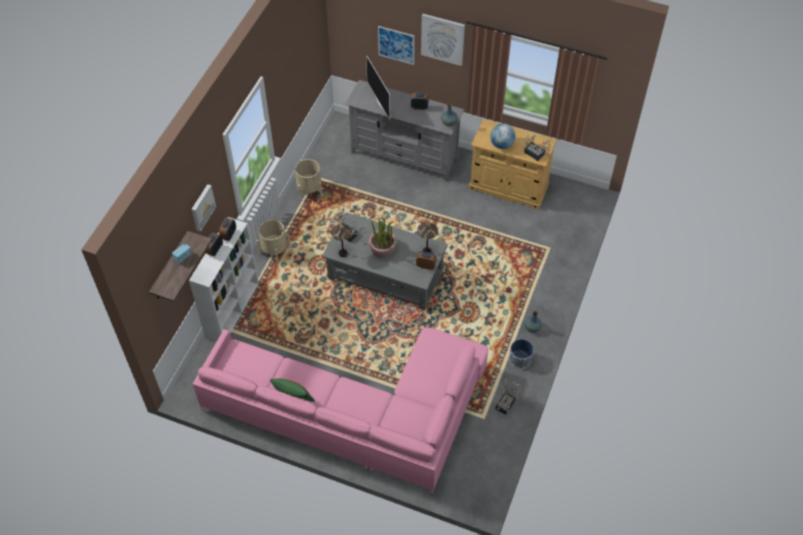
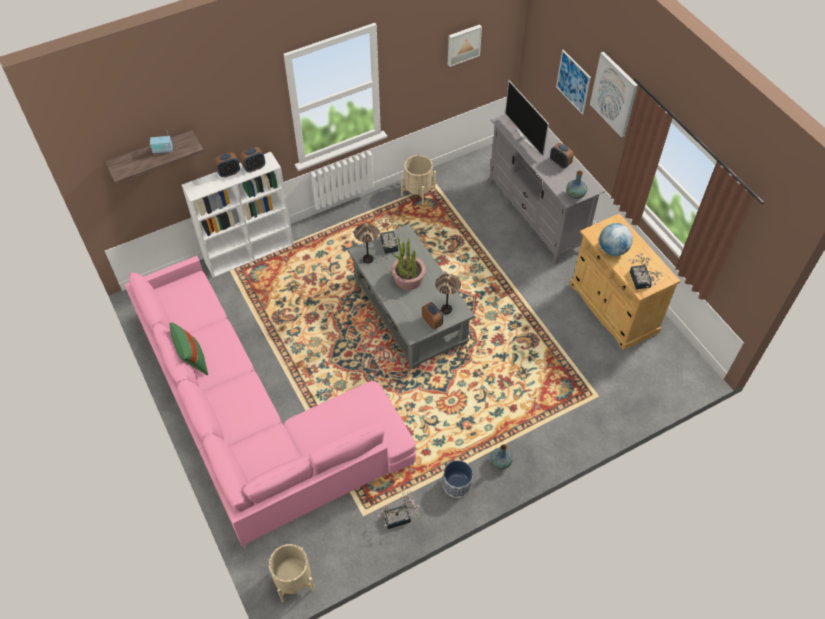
camera: 40 degrees right, 0 degrees up
(202, 207) = (225, 117): picture -> picture (463, 44)
(274, 251) = (335, 226): beige planter -> beige planter (293, 580)
(381, 103) = (525, 138): television -> television turned 45 degrees counterclockwise

